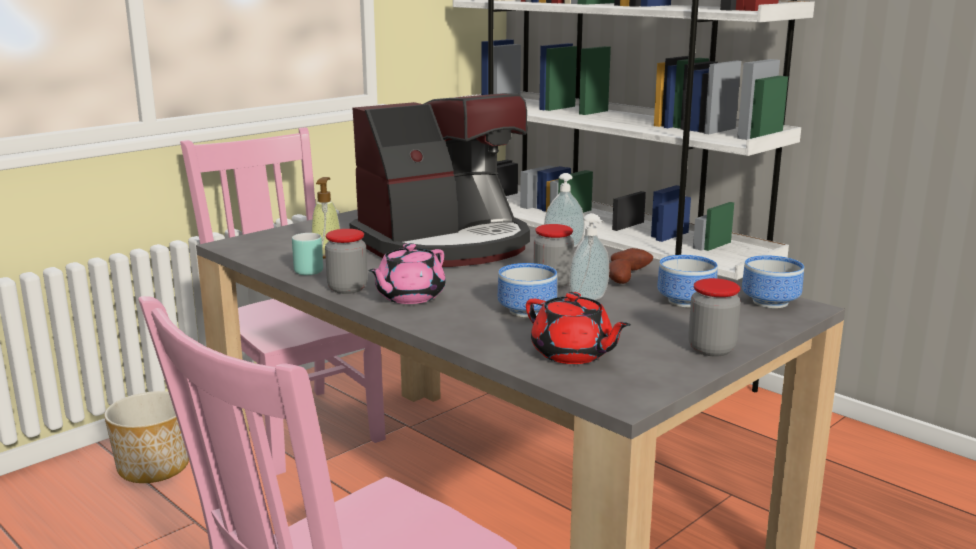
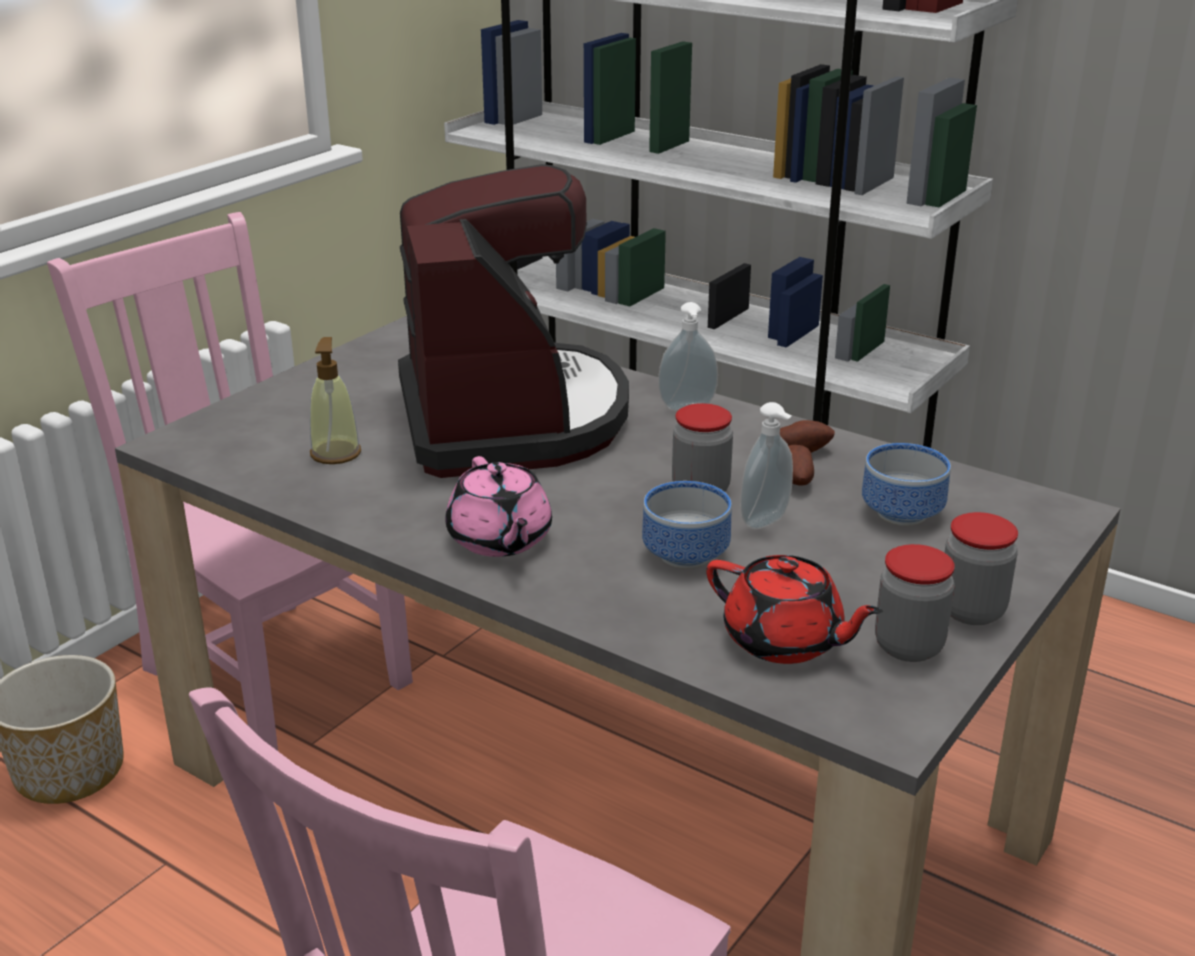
camera: 10 degrees left, 10 degrees up
(305, 270) = (315, 493): turquoise mug -> none
(347, 288) = (398, 530): jar -> jar (908, 646)
(409, 297) = (500, 540): pink teapot -> pink teapot turned 45 degrees counterclockwise
(445, 245) = (510, 418): coffee machine -> coffee machine turned 60 degrees counterclockwise
(771, 301) = (1018, 502): bowl -> none

